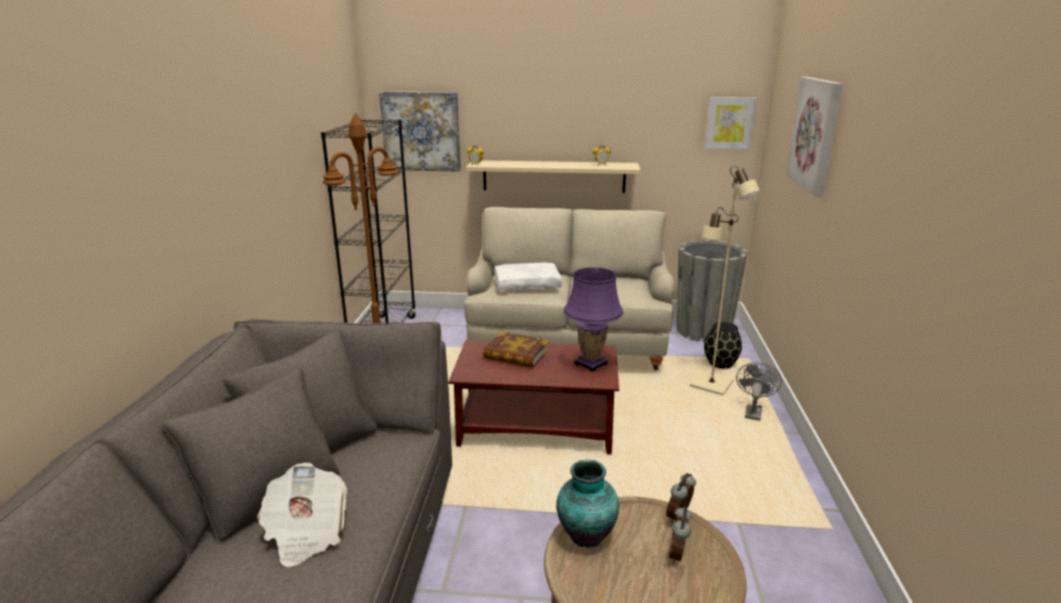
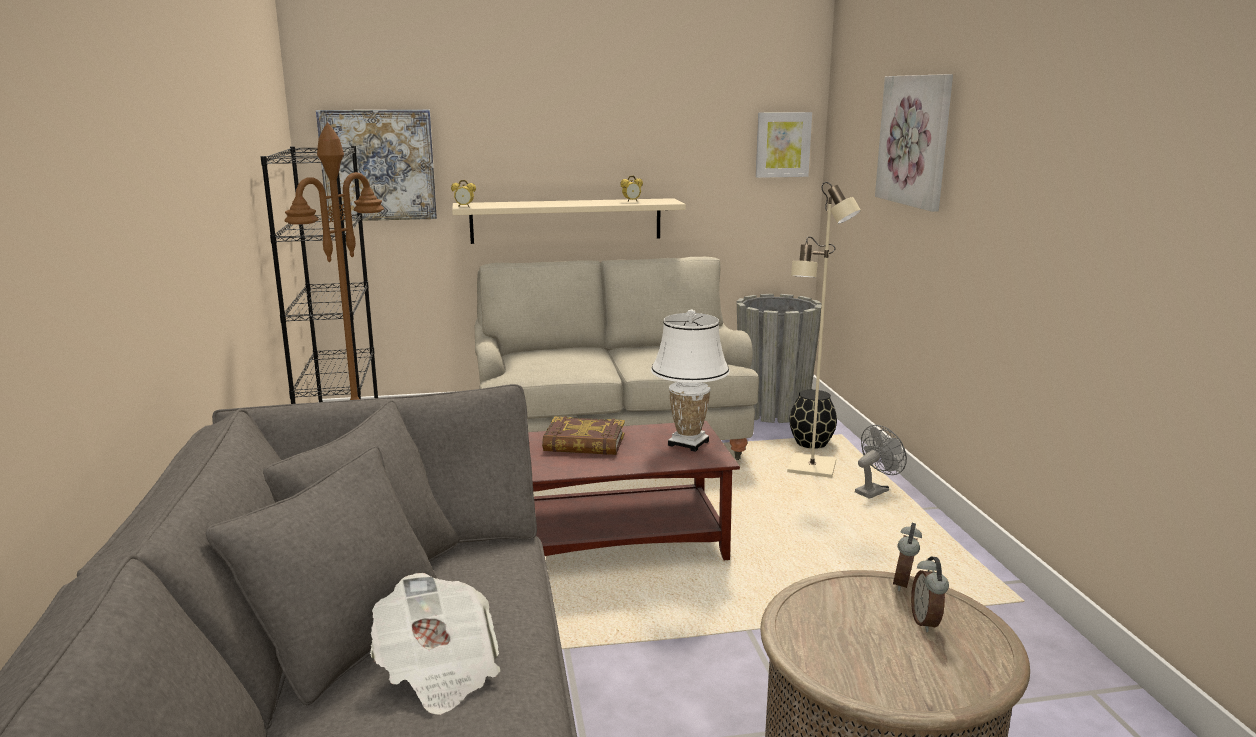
camera: 15 degrees left, 5 degrees down
(527, 284) = (559, 360): white pillow -> none
(585, 536) = (806, 621): vase -> none
(590, 364) = (688, 443): purple table lamp -> white table lamp
(753, 411) = (874, 491): grey fan -> grey fan turned 45 degrees clockwise

